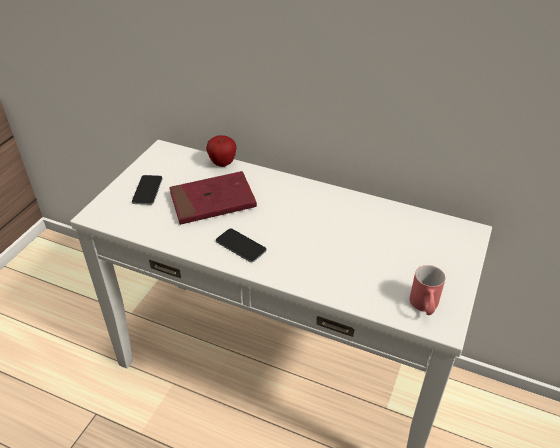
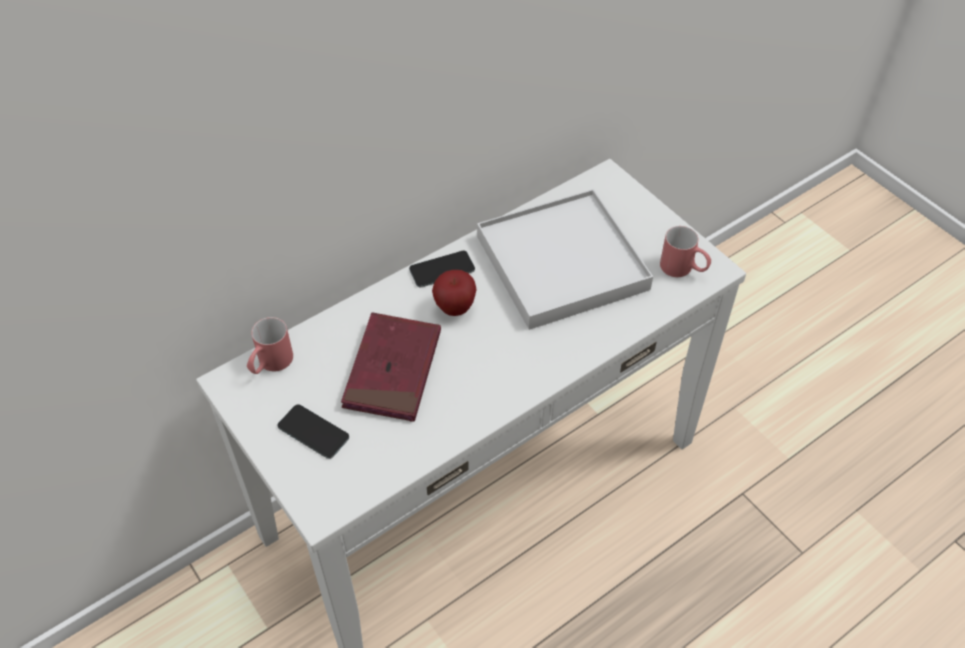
camera: 60 degrees left, 10 degrees up
(184, 157) = (270, 364): none -> red mug
(222, 163) = (320, 328): apple -> apple (455, 308)
(240, 245) = (496, 376): phone -> phone (442, 269)
(365, 239) = (561, 263): none -> white tray

